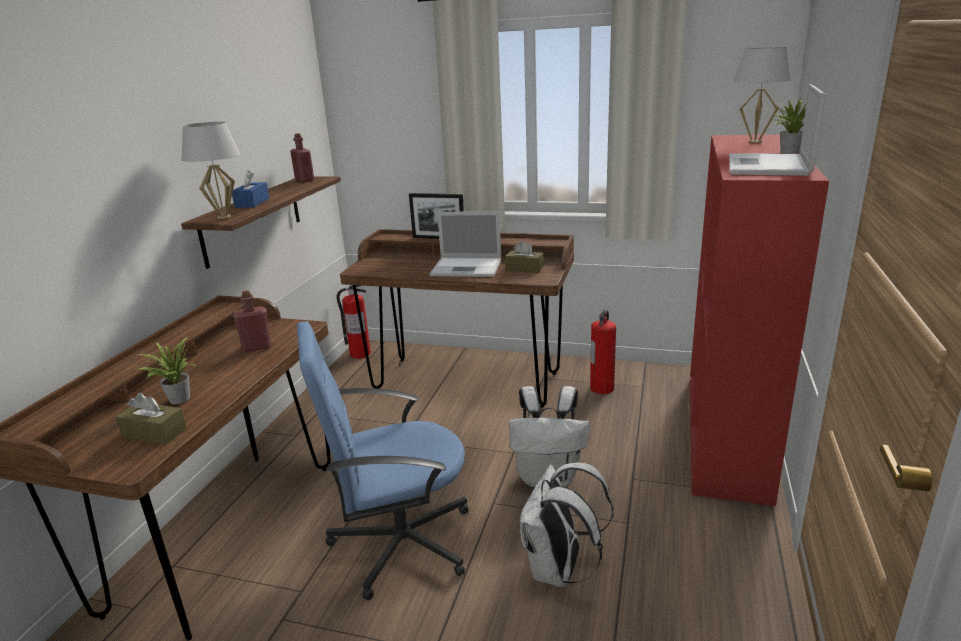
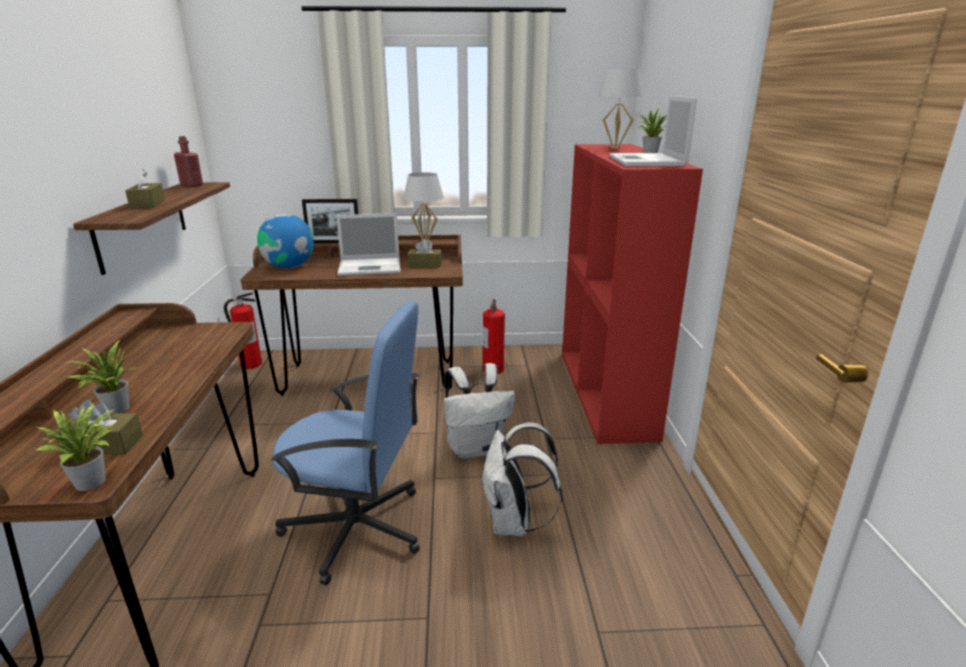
camera: 20 degrees left, 0 degrees up
(133, 466) = (94, 481): none -> potted plant
(224, 217) = (125, 217): white table lamp -> white table lamp (425, 241)
(252, 203) = (148, 204): blue tissue box -> brown tissue box
(257, 347) = (184, 351): red bottle -> none
(390, 262) = (289, 266): none -> globe
(400, 542) = (357, 528): blue office chair -> blue office chair turned 135 degrees counterclockwise

